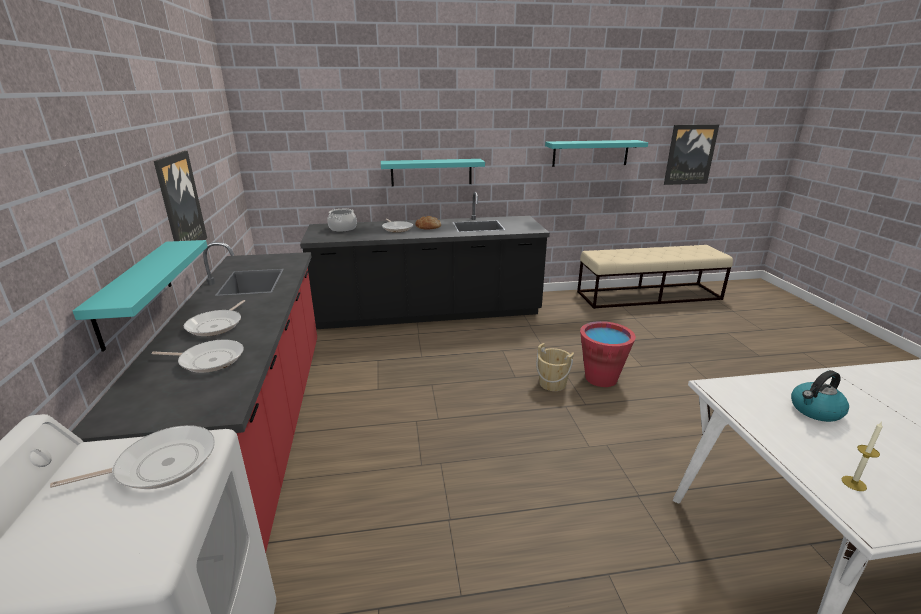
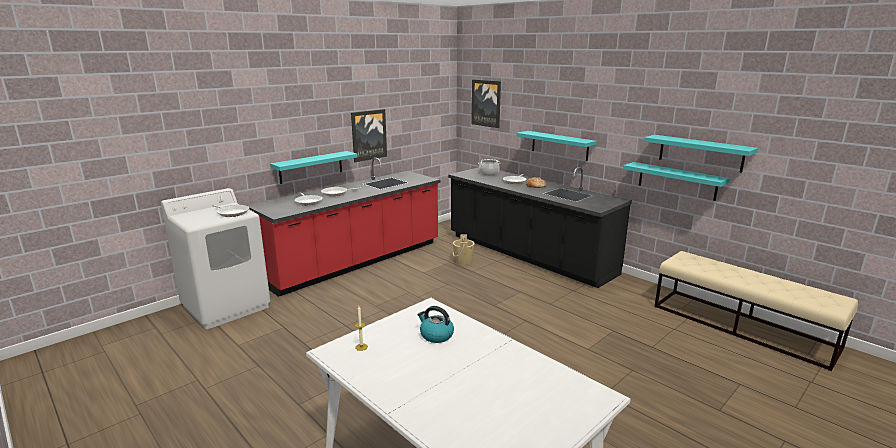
camera: 55 degrees right, 5 degrees down
(552, 383) = (505, 319): beige bucket -> beige bucket (463, 261)
(570, 185) = (677, 181): none -> turquoise shelf
(601, 378) = (540, 335): red bucket -> none
(690, 154) = (836, 176): picture -> picture (486, 103)

